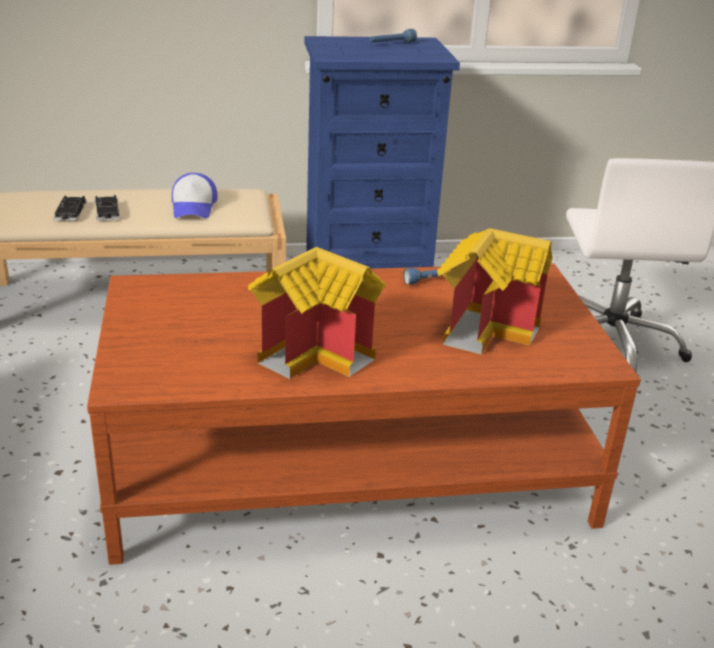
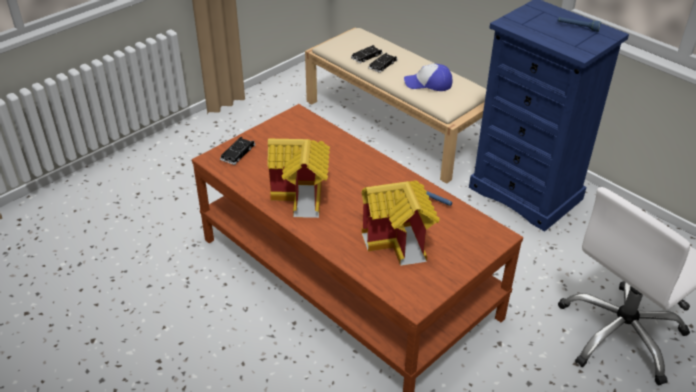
camera: 55 degrees right, 10 degrees up
(143, 361) = (238, 153): none -> black toy car
(194, 207) = (428, 84): cap -> cap turned 45 degrees clockwise

